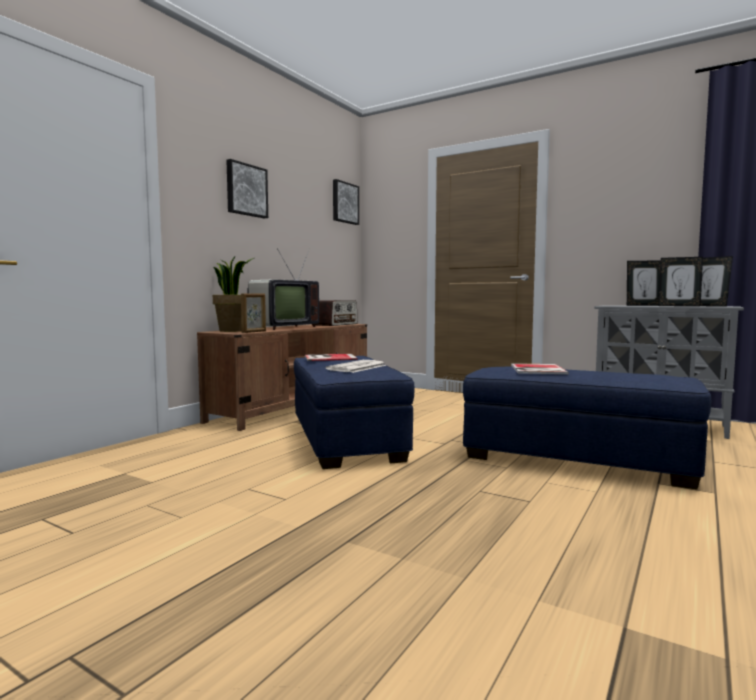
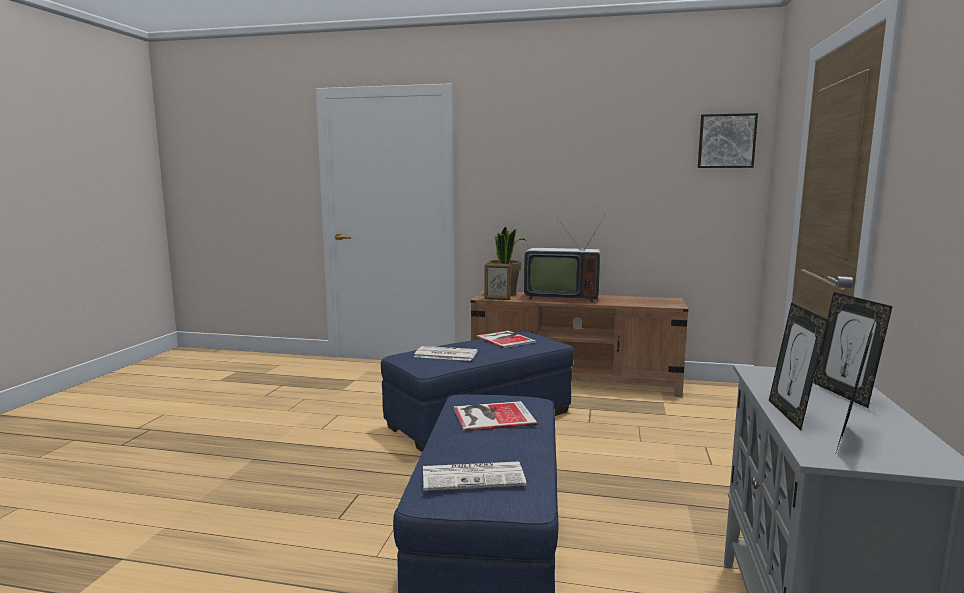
camera: 70 degrees right, 5 degrees up
(246, 190) = (547, 157): picture -> none
(335, 324) = (647, 302): radio -> none
(651, 377) = (474, 477): none -> newspaper

